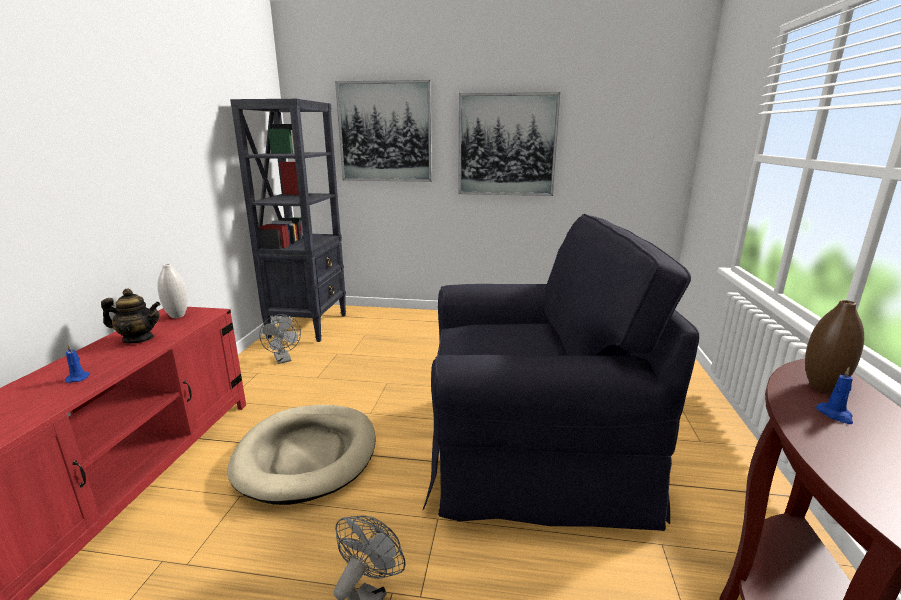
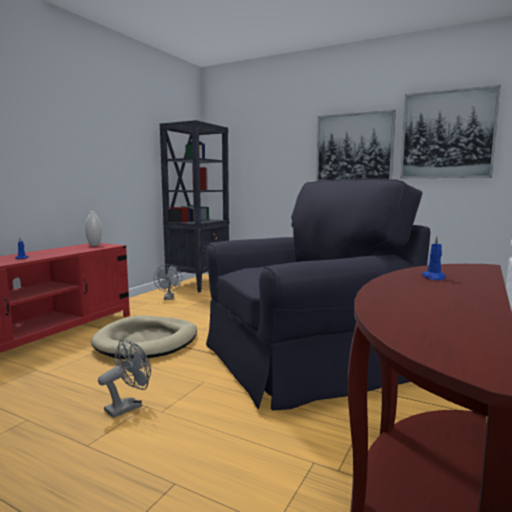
camera: 20 degrees right, 10 degrees down
(138, 339) = (65, 250): teapot -> none
(385, 132) = (266, 147): picture -> picture (447, 135)
(528, 448) = (301, 361): black armchair -> black armchair turned 45 degrees counterclockwise
(822, 387) = (453, 270): brown vase -> none

